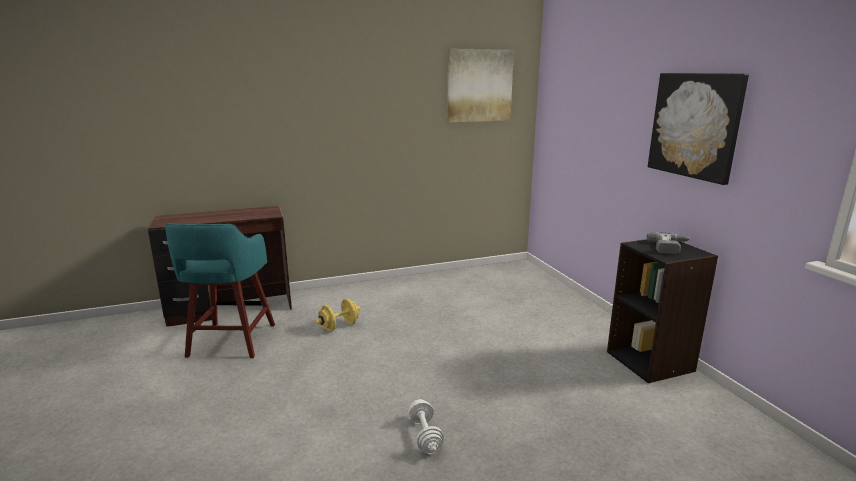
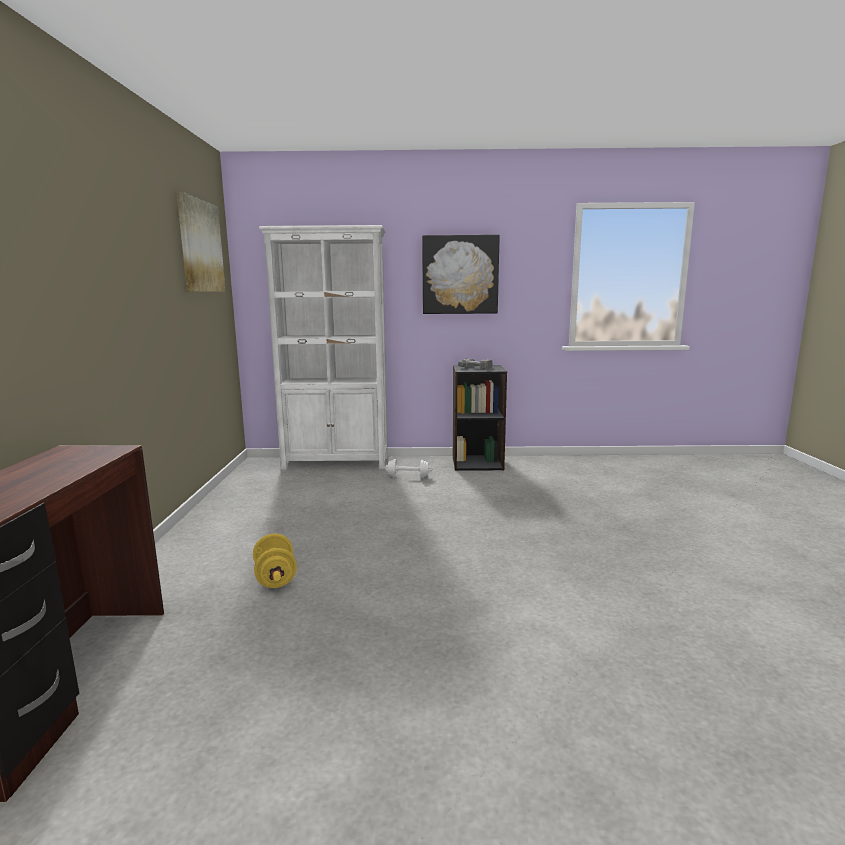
camera: 70 degrees left, 5 degrees down
(231, 341) = (211, 686): turquoise stool -> none
(425, 436) = (540, 557): white dumbbell -> white dumbbell (408, 477)
(554, 292) = (336, 463): none -> white bookcase

